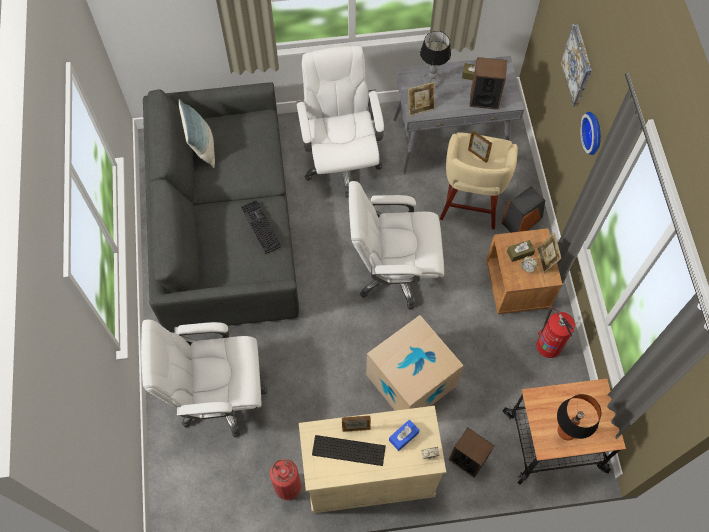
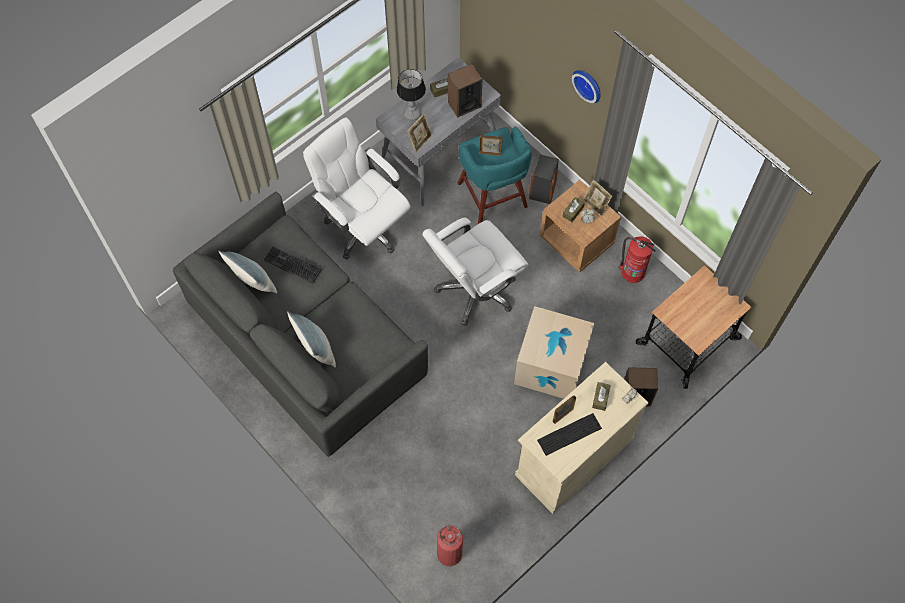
camera: 35 degrees left, 0 degrees up
(208, 233) = (316, 349): none -> pillow
(219, 396) = (411, 476): white office chair -> none
(259, 227) = (354, 317): keyboard -> keyboard (291, 266)
(288, 487) = (519, 507): fire extinguisher -> fire extinguisher (449, 554)
(403, 436) = (600, 398): blue tissue box -> brown tissue box
(470, 202) = (493, 197): beige stool -> turquoise stool
(566, 431) = (703, 321): table lamp -> none
(578, 65) = (541, 38): picture -> none

